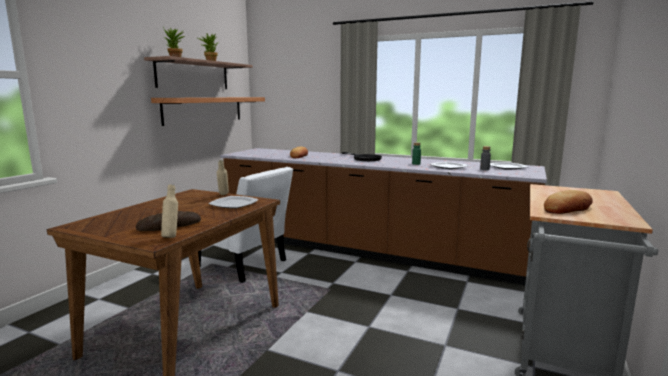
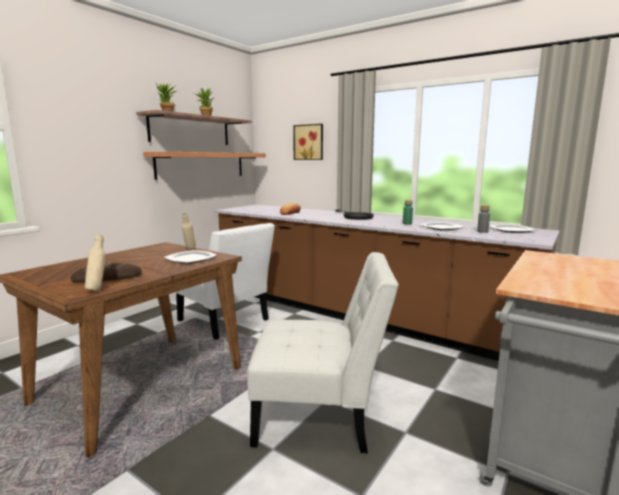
camera: 10 degrees right, 0 degrees up
(309, 87) = (309, 142): none -> picture
(369, 339) = (320, 416): none -> white chair
(567, 208) = (554, 281): bread -> none

